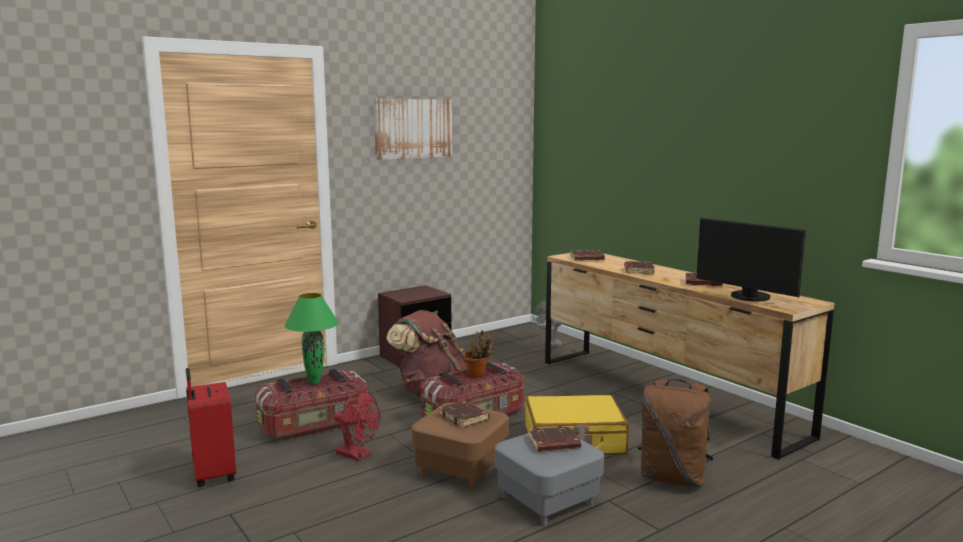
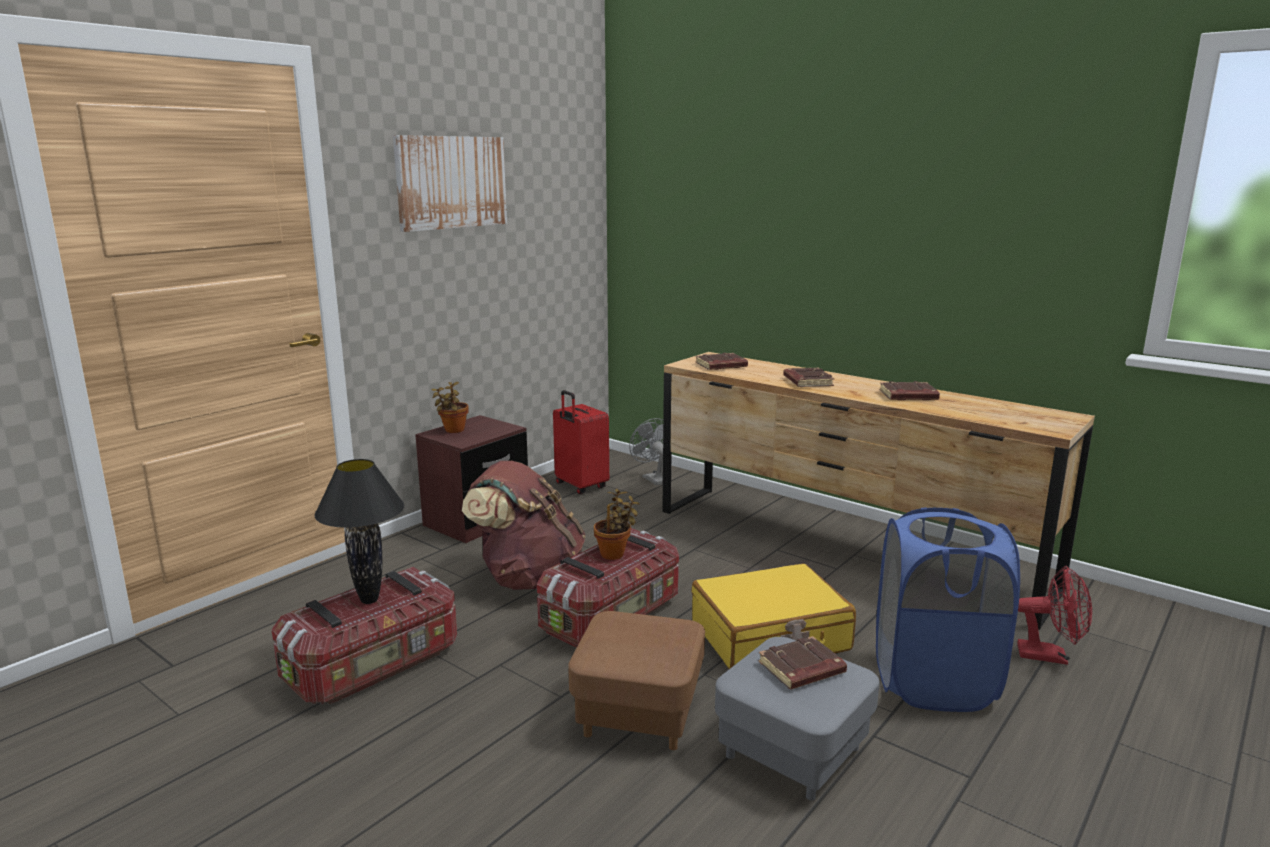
camera: 15 degrees left, 5 degrees up
(212, 475) = (233, 796): red suitcase -> red suitcase (580, 486)
(314, 382) = (368, 600): green table lamp -> black table lamp
(358, 455) = (468, 713): red fan -> red fan (1050, 656)
(402, 292) = (453, 430): none -> potted plant
(464, 417) = (644, 638): brown book -> none
(673, 478) = (933, 682): brown backpack -> blue laundry basket
(748, 297) = (987, 415): monitor -> none

